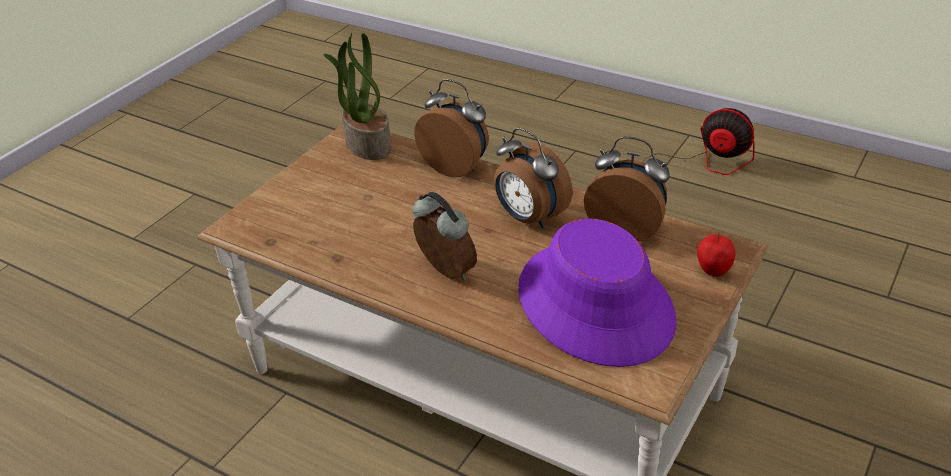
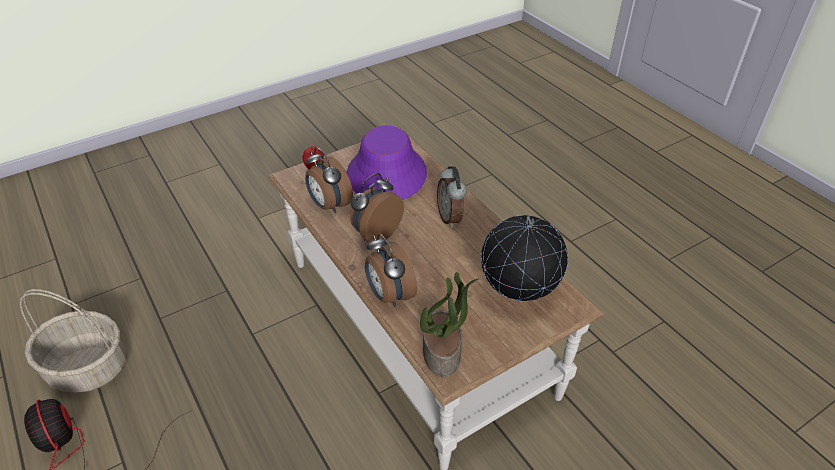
camera: 155 degrees left, 5 degrees up
(307, 213) = (518, 295): none -> globe
(529, 218) = (376, 233): alarm clock -> alarm clock turned 120 degrees counterclockwise
(791, 208) = (89, 367): none -> basket

